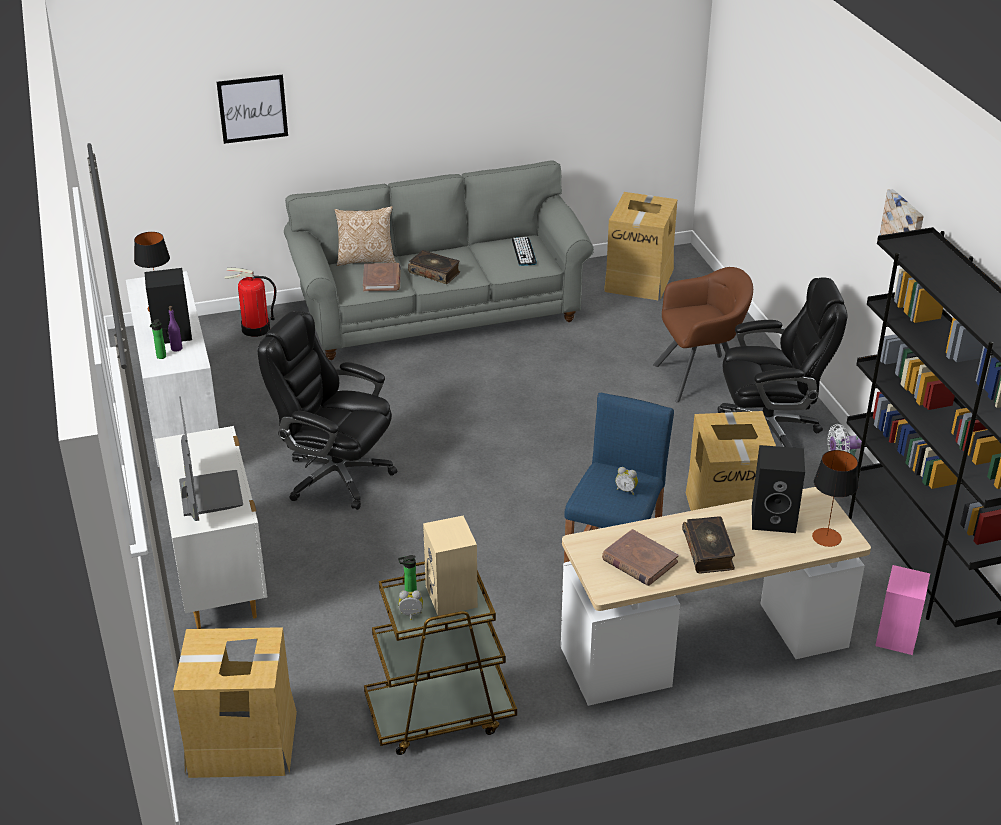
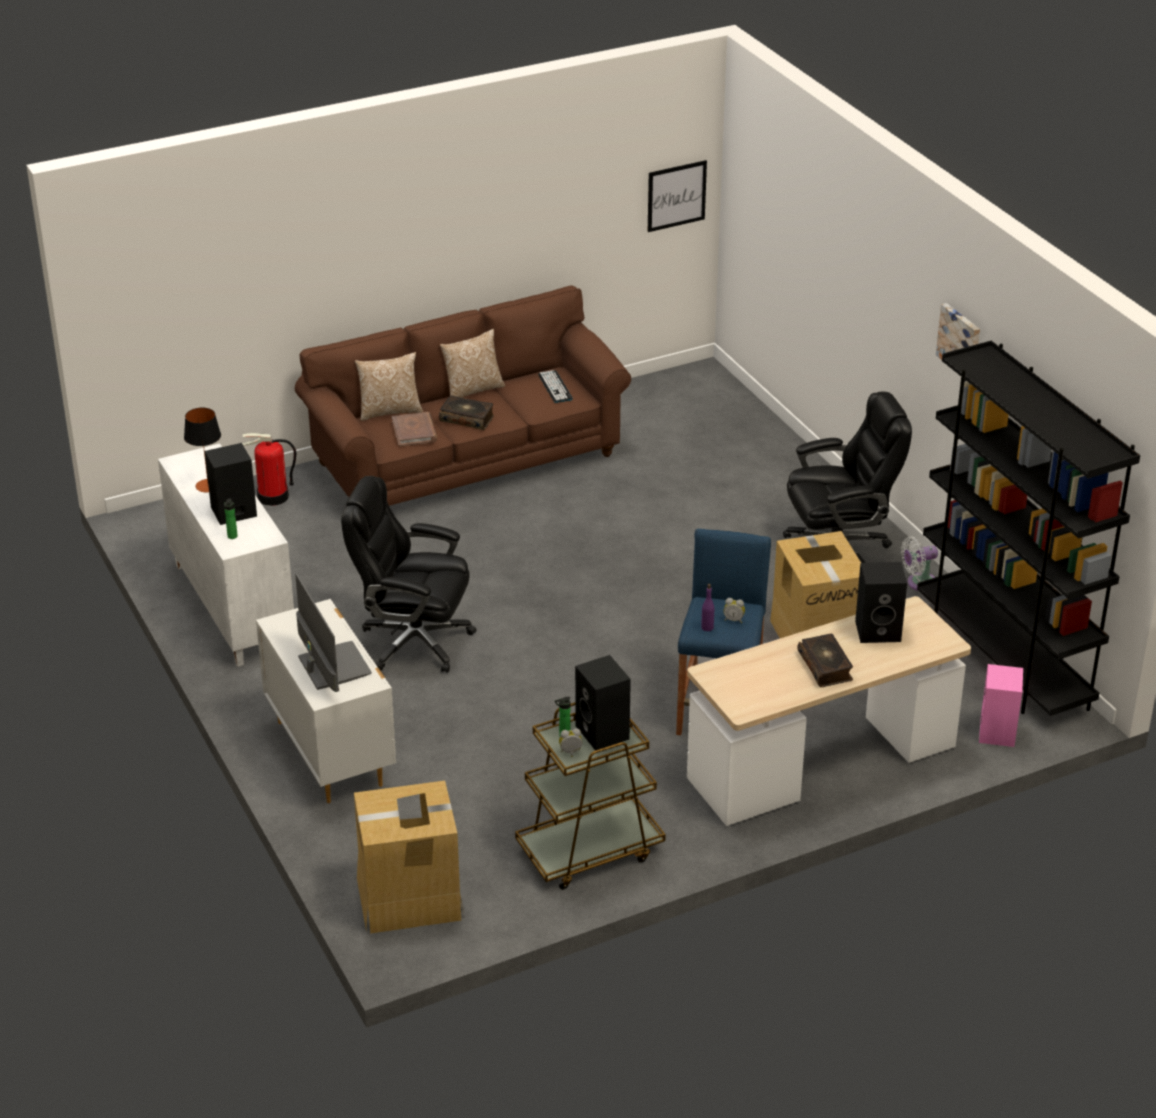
camera: 10 degrees left, 0 degrees up
(176, 348) = (244, 526): purple bottle -> purple bottle (707, 627)
(252, 108) = (263, 262): picture -> picture (676, 195)
(439, 313) = (466, 460): grey sofa -> brown sofa
(448, 248) = (472, 390): none -> pillow
(453, 597) = (604, 733): beige speaker -> black speaker
(639, 279) = (669, 403): cardboard box -> none
(639, 561) = (764, 682): brown book -> none
(700, 378) = (758, 503): brown armchair -> none
(826, 537) = (929, 642): table lamp -> none

